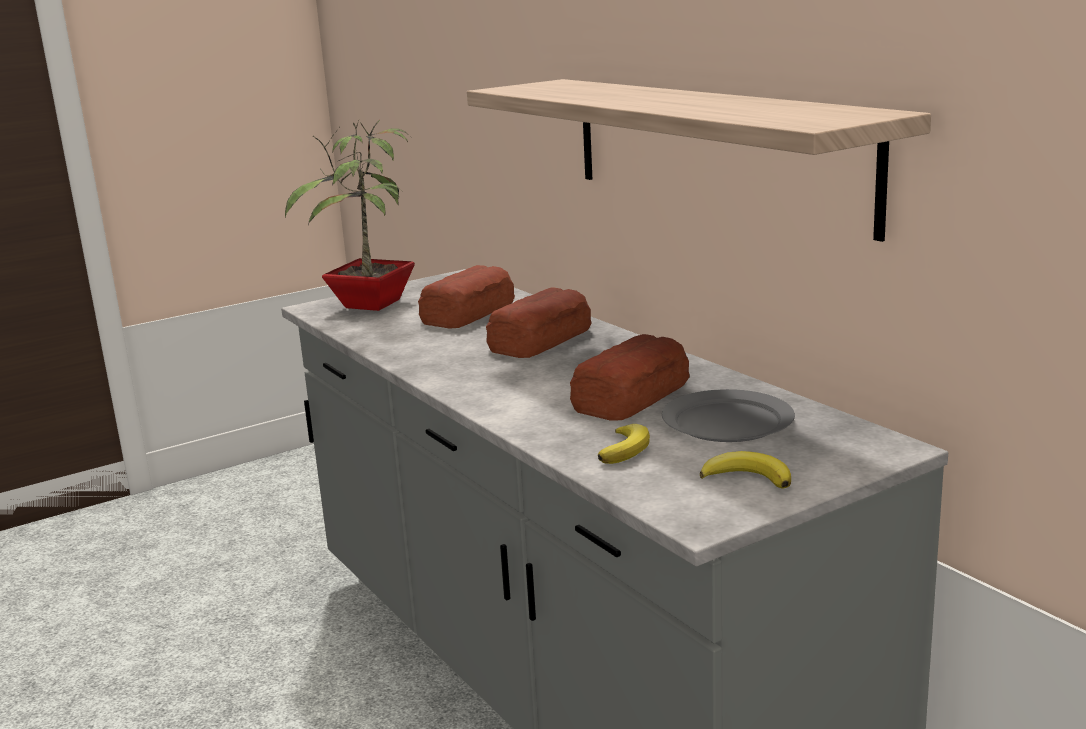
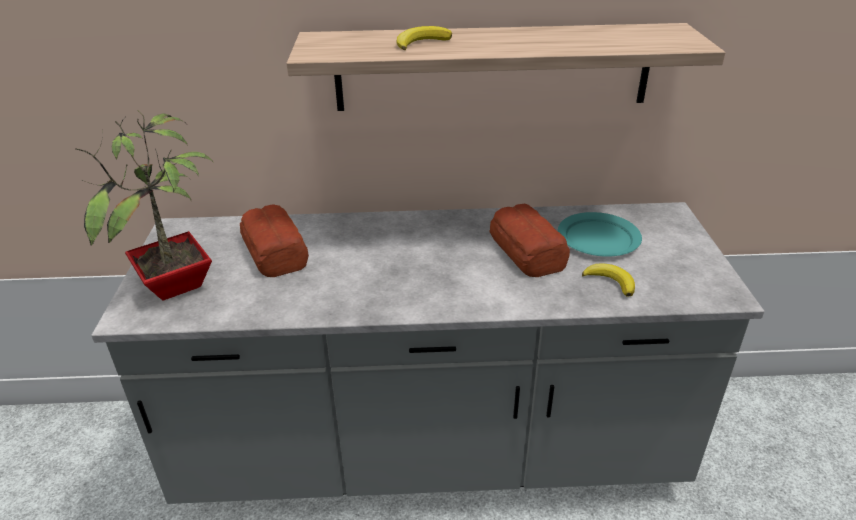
camera: 60 degrees left, 15 degrees up
(542, 339) = (381, 244): bread -> none
(726, 422) = (598, 238): grey plate -> turquoise plate
(747, 477) = (680, 261): banana -> banana (421, 42)

